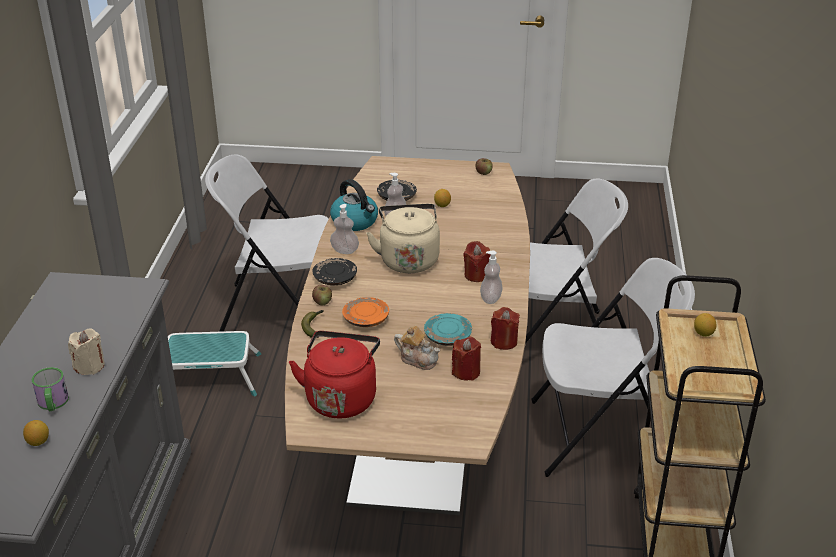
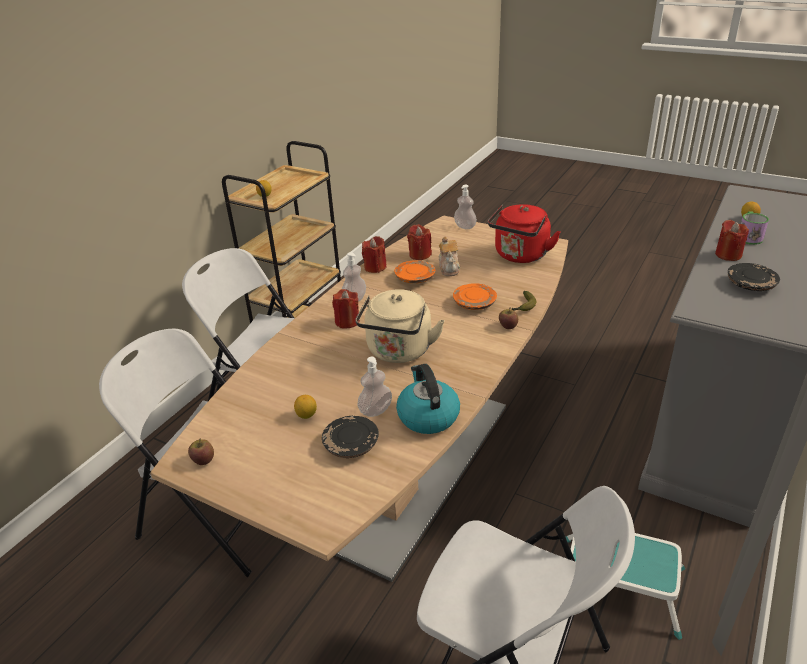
camera: 155 degrees left, 0 degrees up
(89, 366) = (728, 255): beige candle -> red candle
(335, 278) = (486, 347): black plate -> black plate (751, 284)
(344, 250) = (460, 377): soap dispenser -> soap dispenser (465, 226)
(418, 359) = (449, 268): teapot -> teapot turned 150 degrees counterclockwise
(448, 337) = (415, 278): turquoise plate -> orange plate

